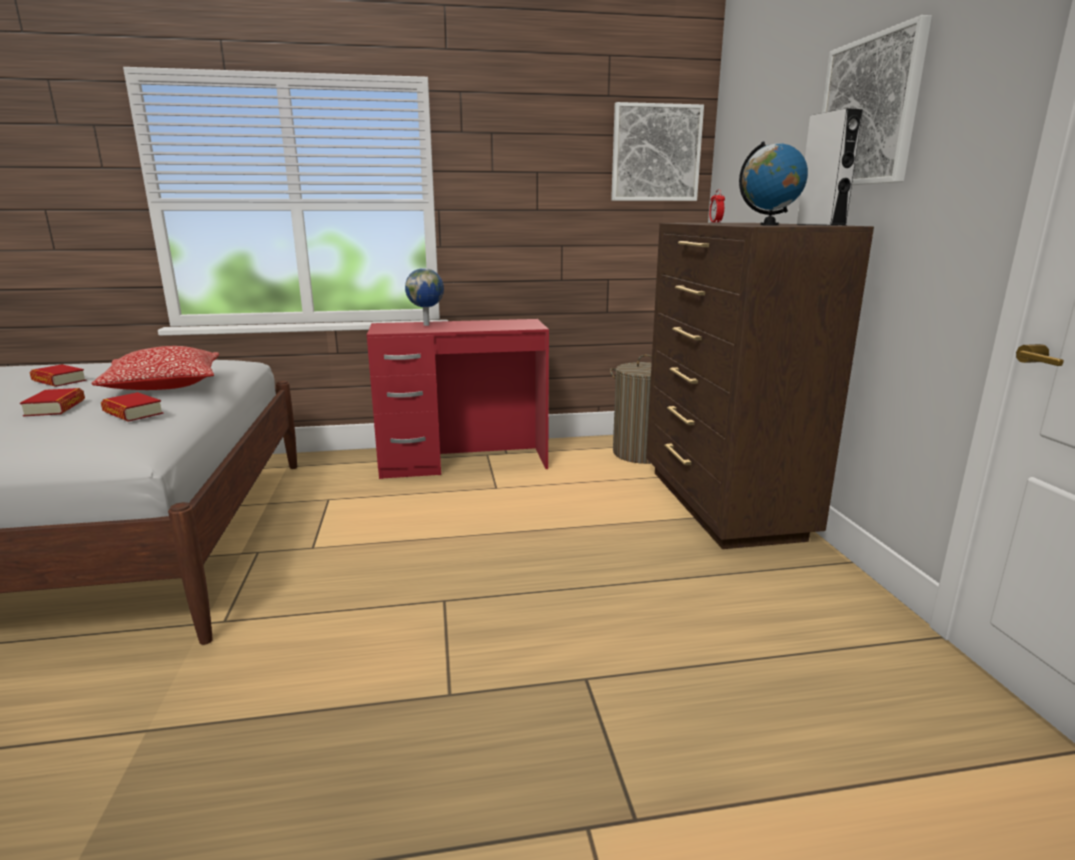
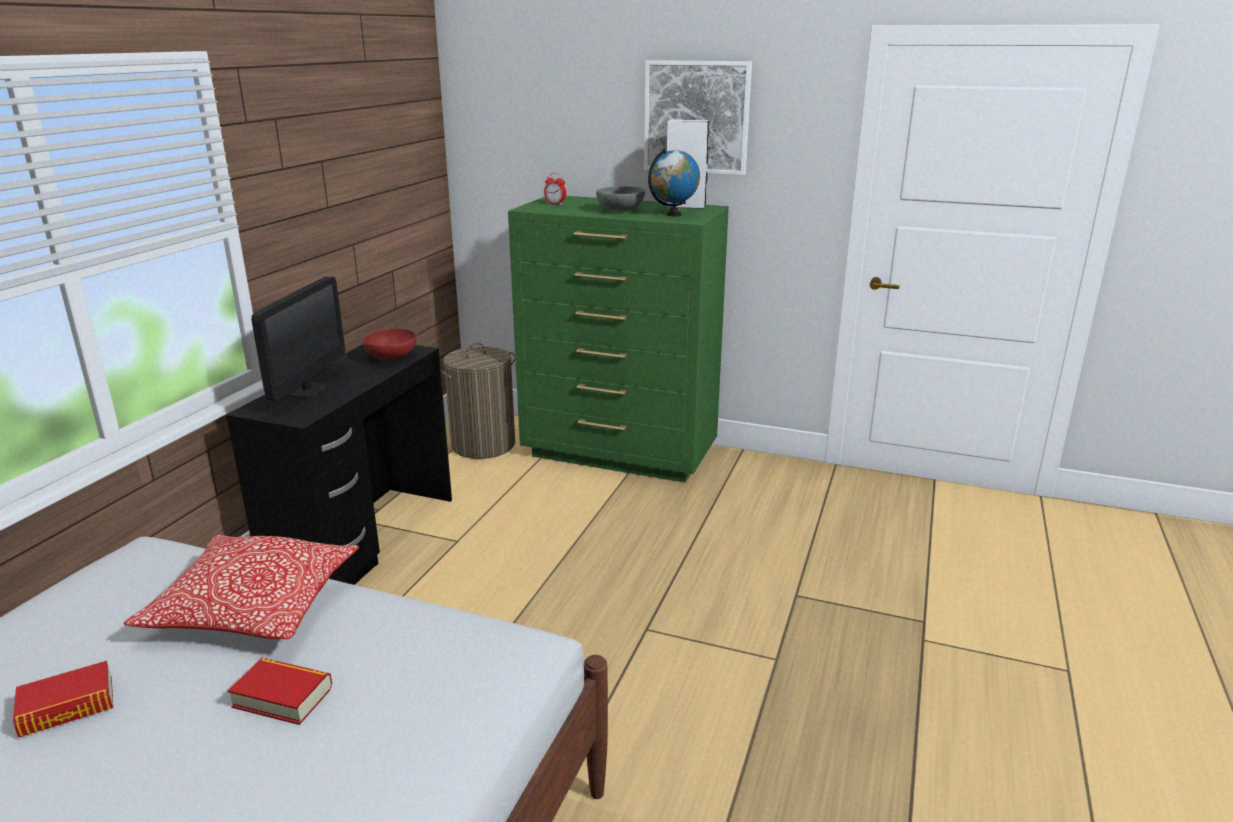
camera: 60 degrees left, 5 degrees up
(133, 413) = (394, 631): book -> none
(427, 325) = (307, 390): globe -> monitor
(463, 462) = (364, 541): red desk -> black desk
(510, 326) = (392, 358): none -> red bowl
(655, 153) = (409, 122): picture -> none
(721, 504) = (620, 454): brown dresser -> green dresser
(738, 224) = (620, 211): none -> grey bowl

